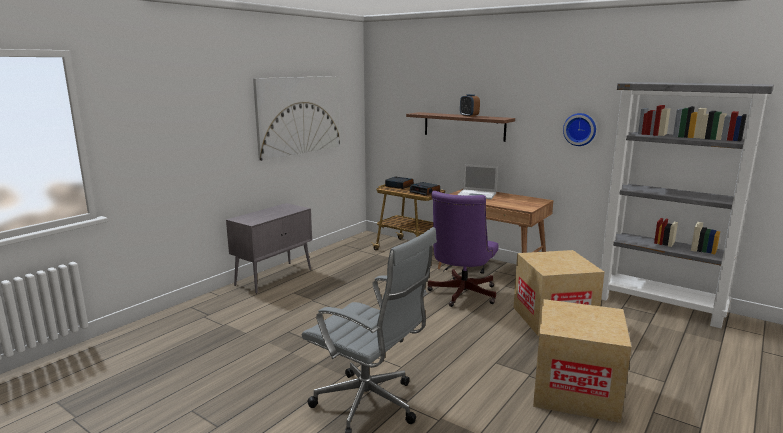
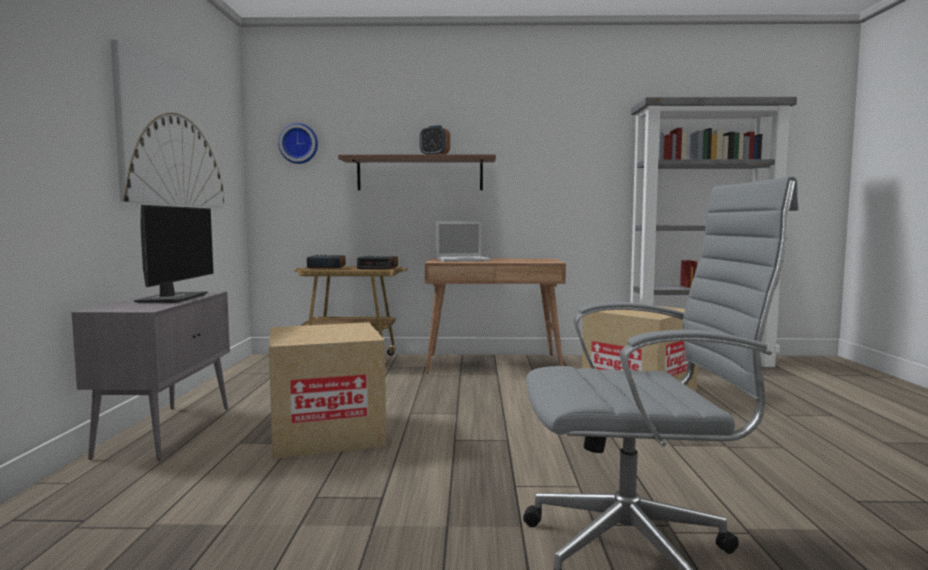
camera: 35 degrees left, 10 degrees down
(277, 212) = (173, 298): none -> monitor
(461, 295) = (502, 391): purple office chair -> none
(575, 391) = (795, 446): cardboard box -> cardboard box (326, 433)
(580, 129) = (579, 167): wall clock -> wall clock (299, 144)

